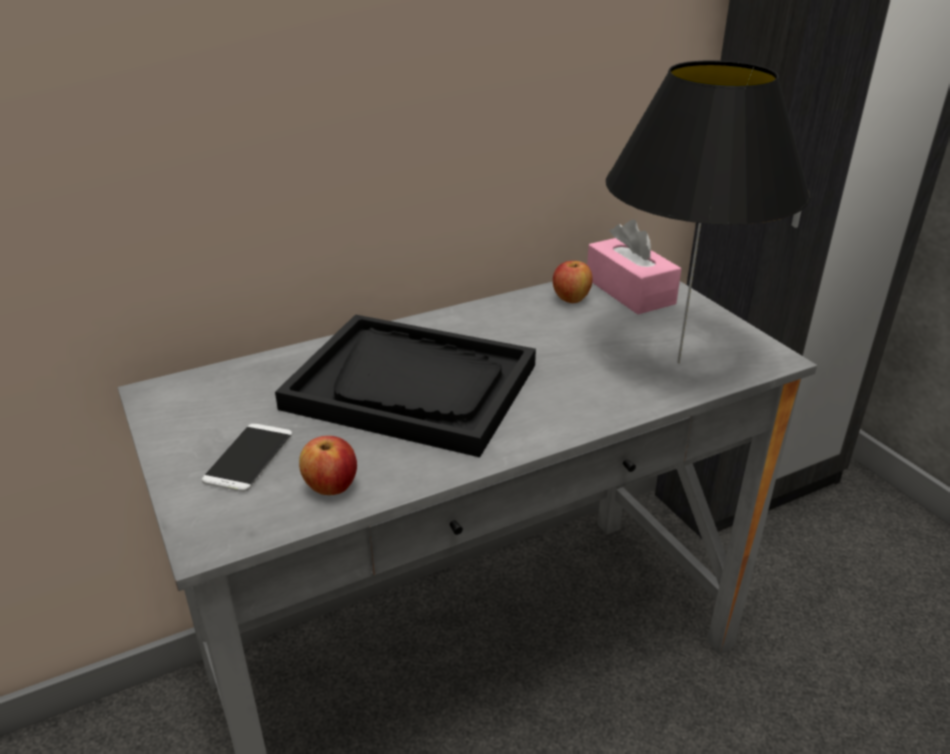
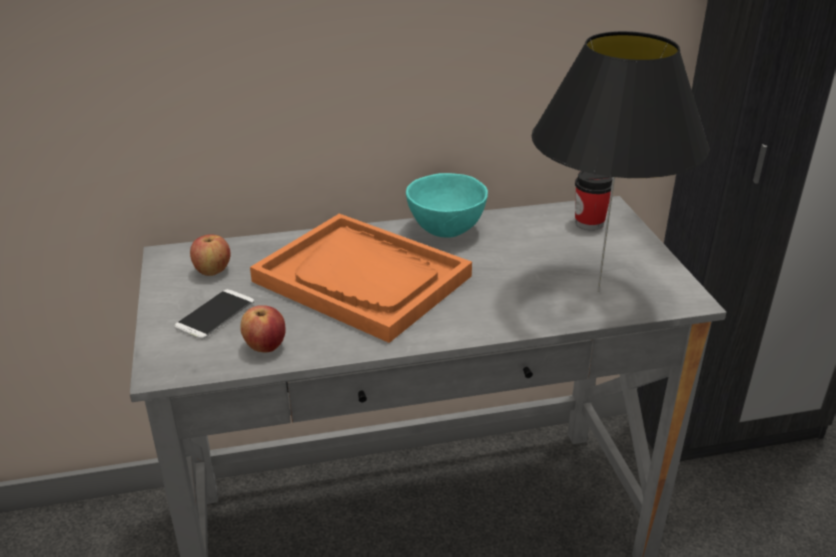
camera: 15 degrees right, 0 degrees up
(412, 387) = (363, 279): black tray -> orange tray
(480, 317) = (446, 229): none -> turquoise bowl
(571, 299) = (532, 223): apple -> apple (212, 271)
(629, 291) = (589, 223): pink tissue box -> cup

